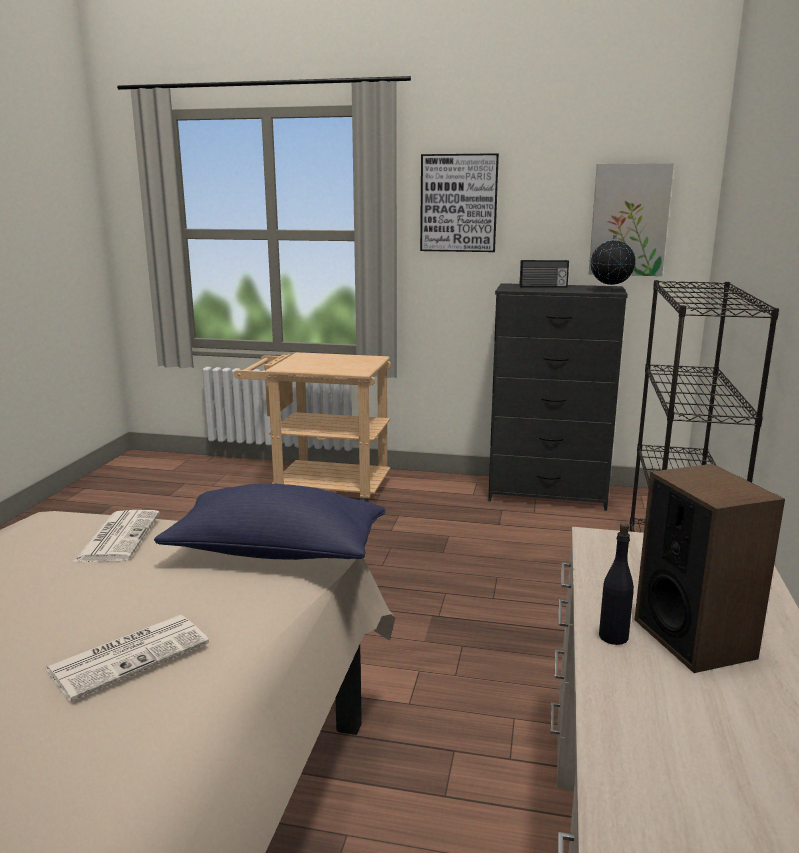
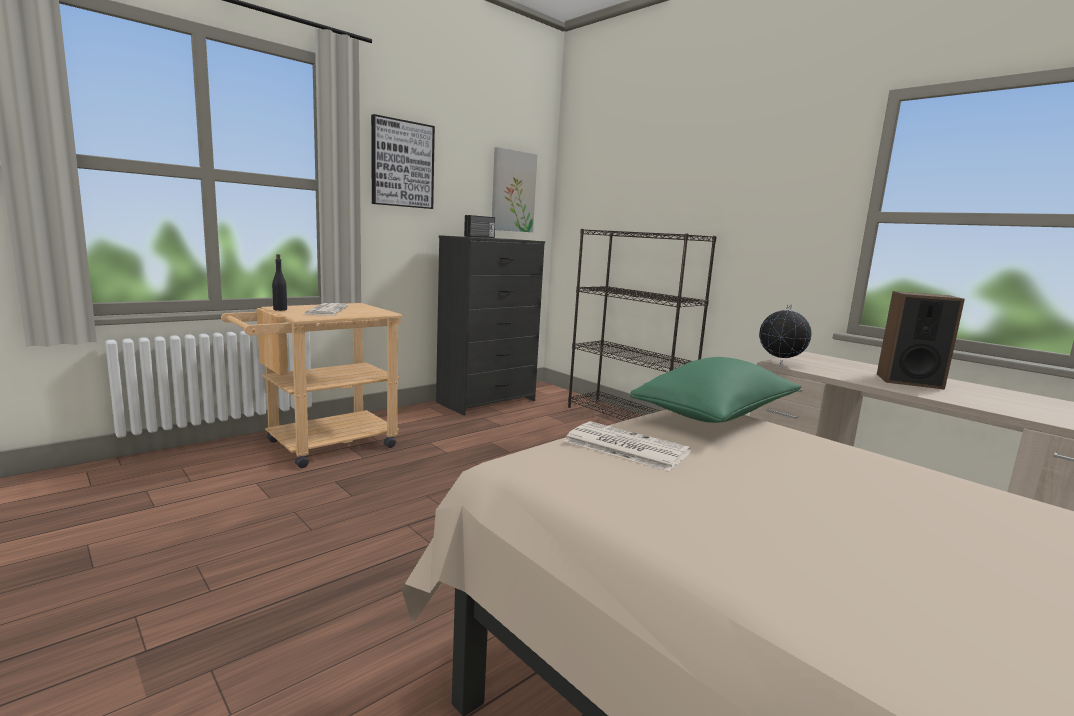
camera: 55 degrees left, 5 degrees down
(130, 655) = (887, 483): newspaper -> newspaper (326, 310)
(276, 552) = (716, 416): blue pillow -> green pillow
(610, 290) = (527, 239): globe -> globe (780, 364)
(613, 636) = (904, 388): black bottle -> black bottle (280, 309)

